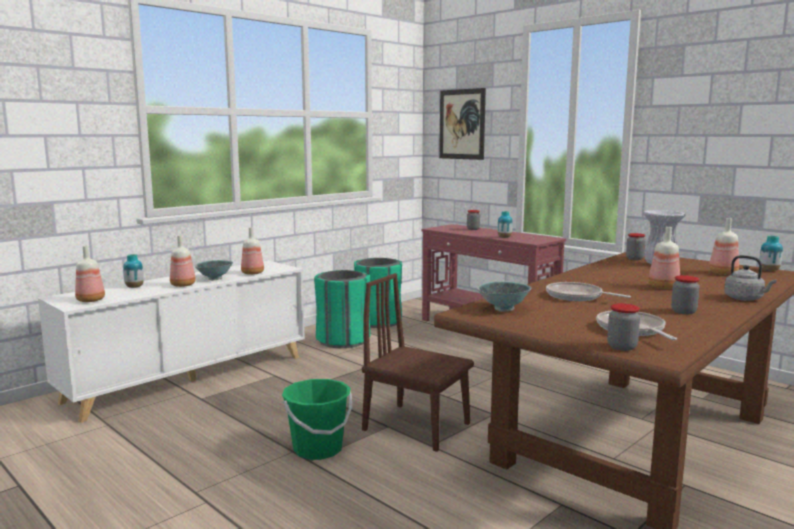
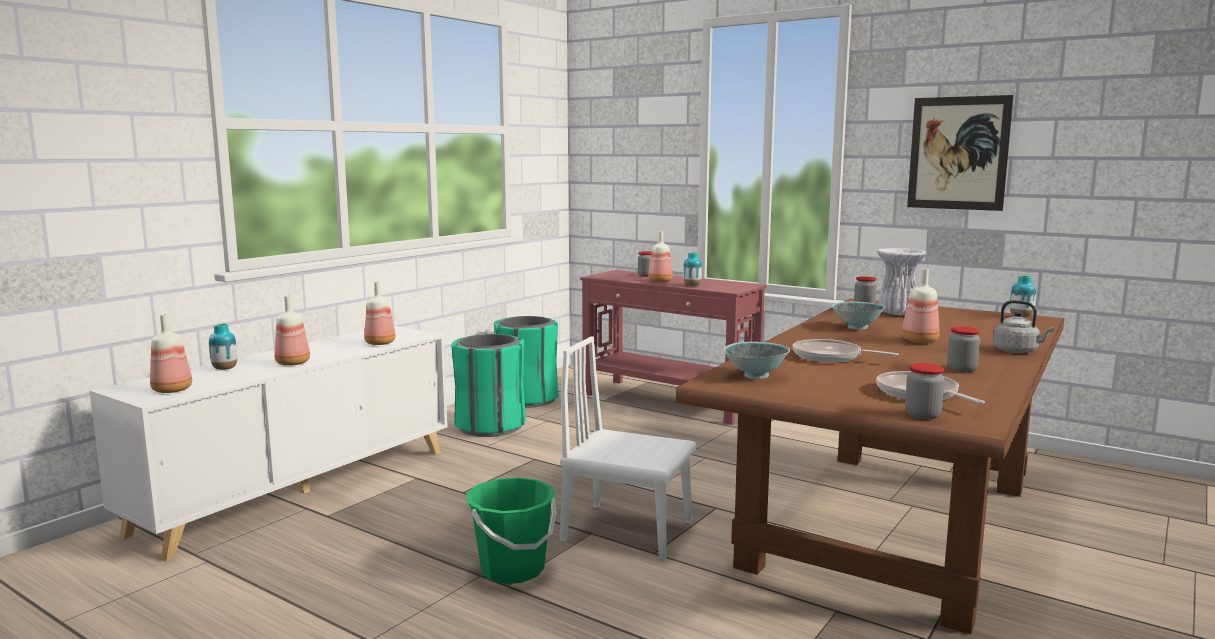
camera: 10 degrees left, 0 degrees up
(215, 279) = (332, 353): bowl -> bowl (857, 328)
(416, 426) = (627, 531): brown chair -> white chair
(462, 124) = (622, 142): picture -> picture (958, 153)
(722, 273) = (972, 321): bottle -> bottle (659, 281)

